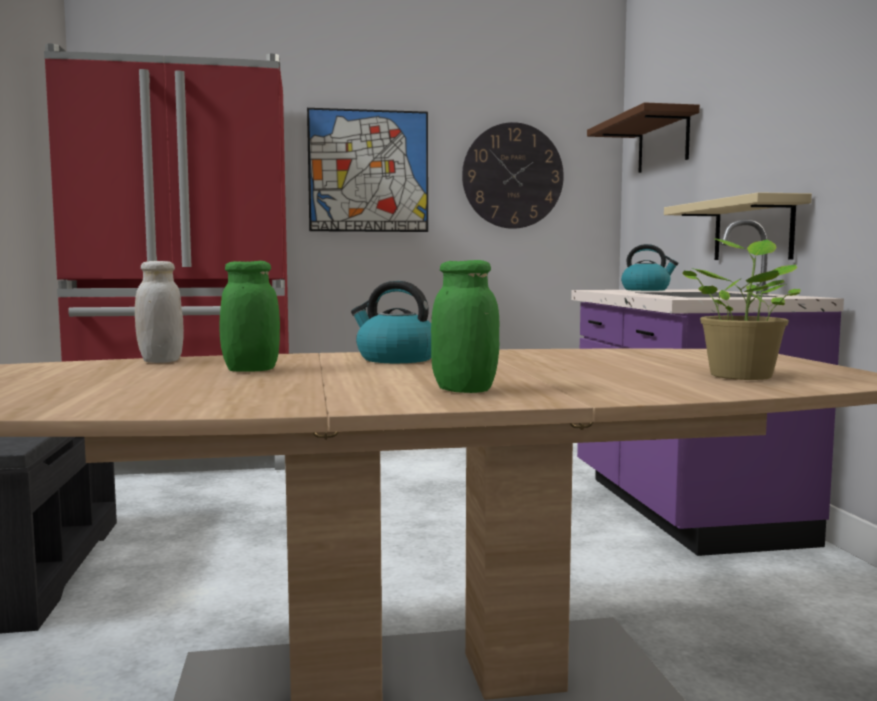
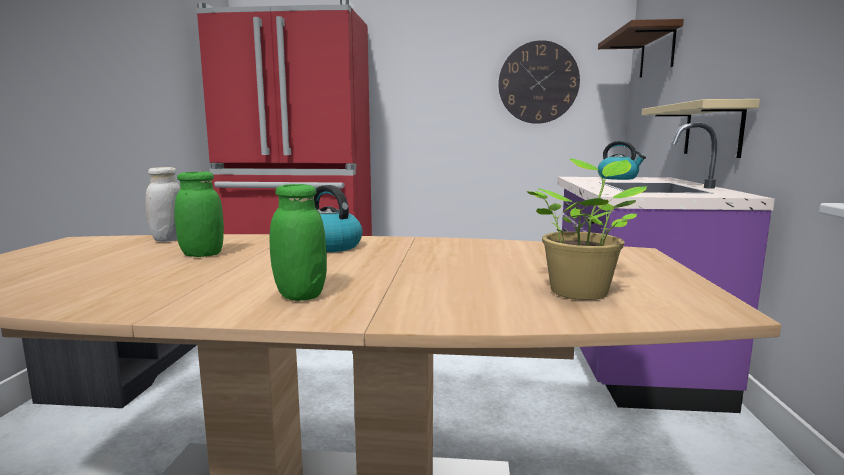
camera: 15 degrees right, 5 degrees up
(368, 171) = (428, 82): picture -> none

